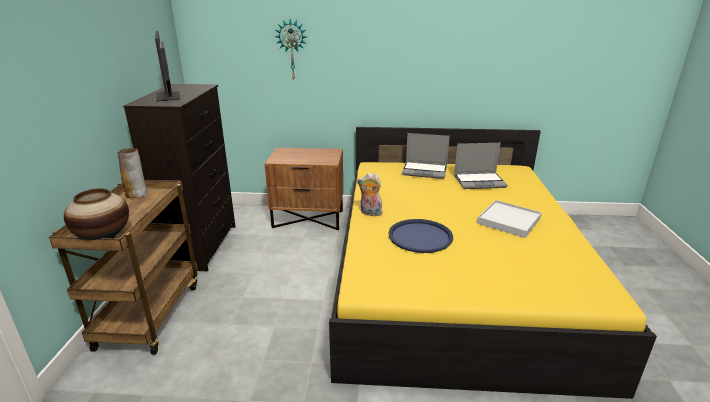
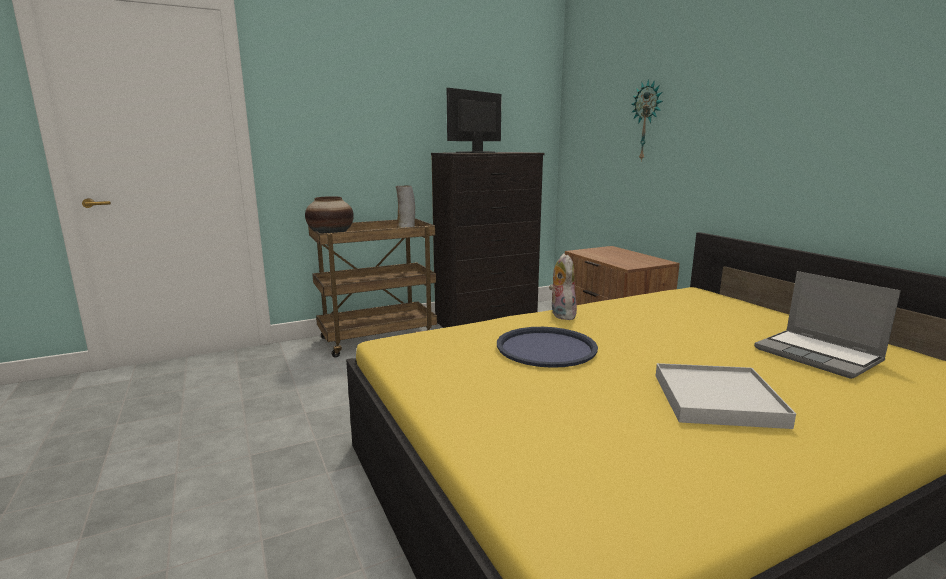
camera: 60 degrees right, 10 degrees down
(425, 171) = (751, 315): laptop -> none

